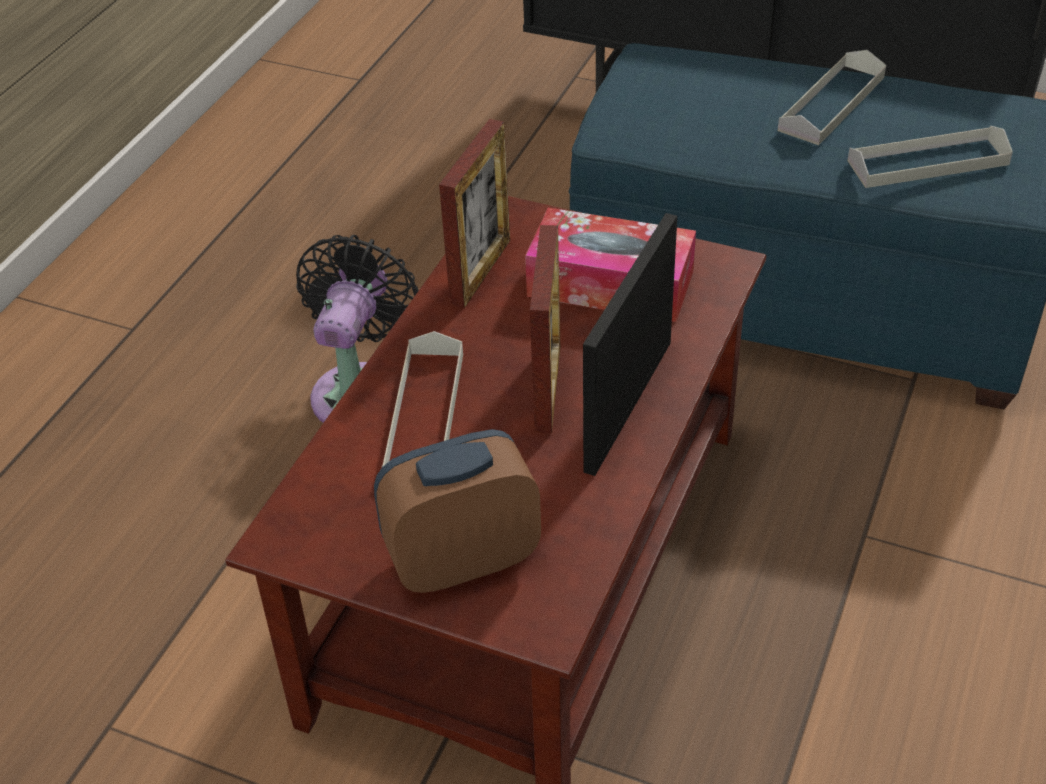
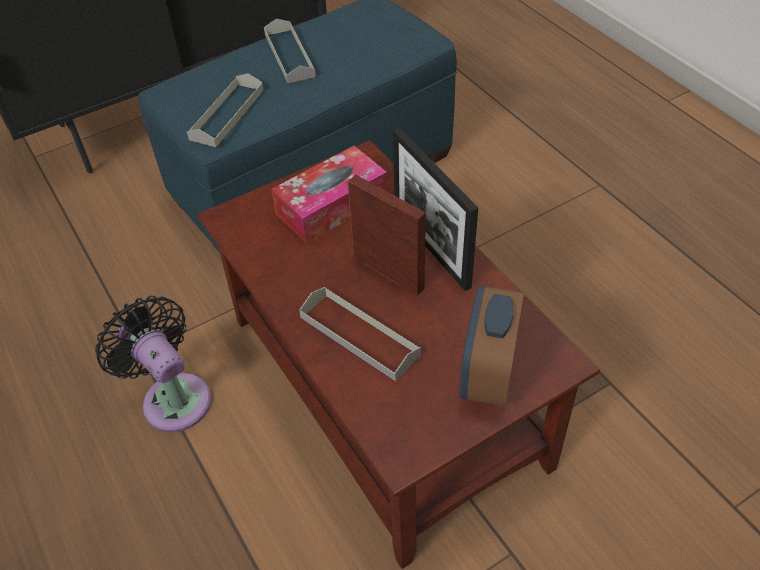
camera: 55 degrees left, 5 degrees up
(480, 271) = (264, 252): picture frame -> none
(928, 163) = (369, 53): grey tray -> grey tray (227, 114)

